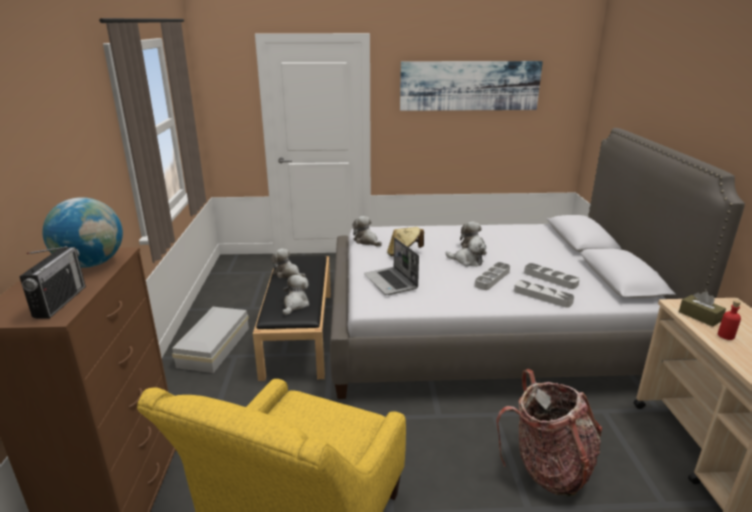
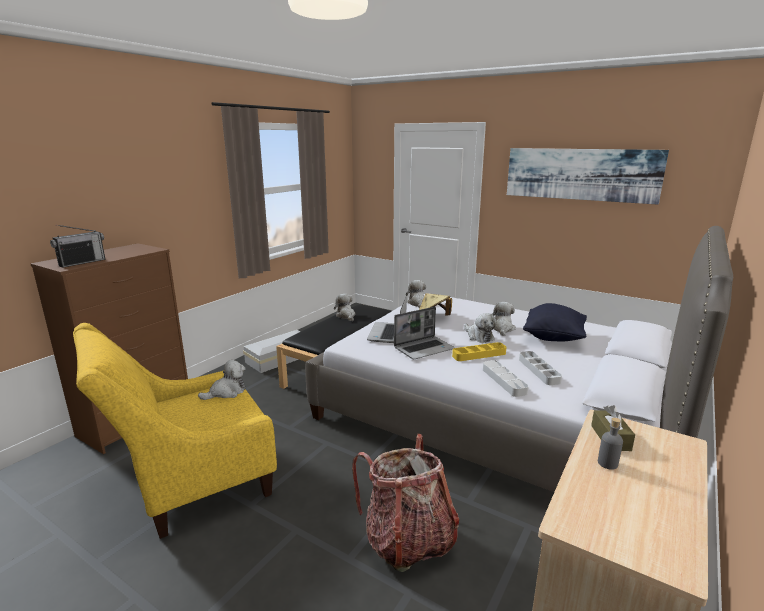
camera: 35 degrees right, 5 degrees down
(91, 264) = (132, 251): globe -> none
(295, 304) = (322, 335): plush toy -> plush toy (226, 392)
(443, 287) = (424, 348): none -> laptop
(492, 278) = (479, 354): grey tray -> yellow tray
(518, 245) = (553, 338): none -> black pillow
(725, 336) = (607, 463): red bottle -> grey bottle

